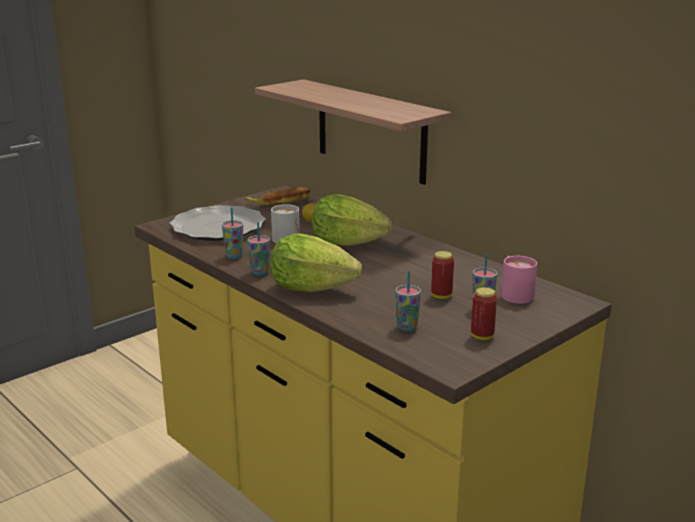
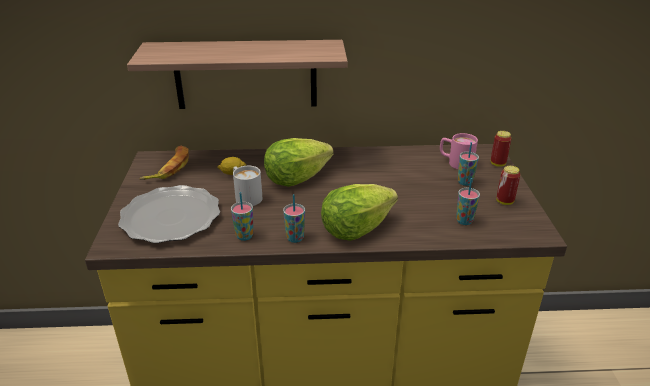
camera: 50 degrees left, 10 degrees up
(441, 296) = (430, 187): can -> can (497, 164)

